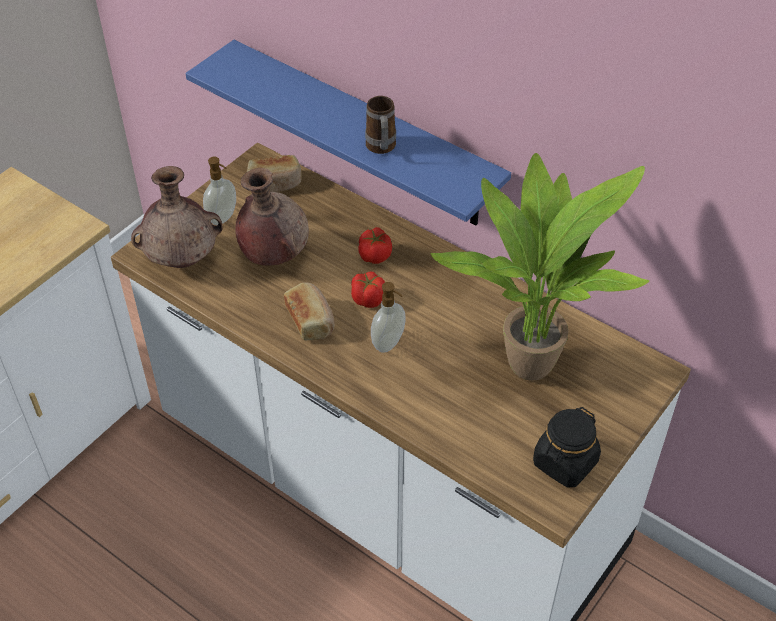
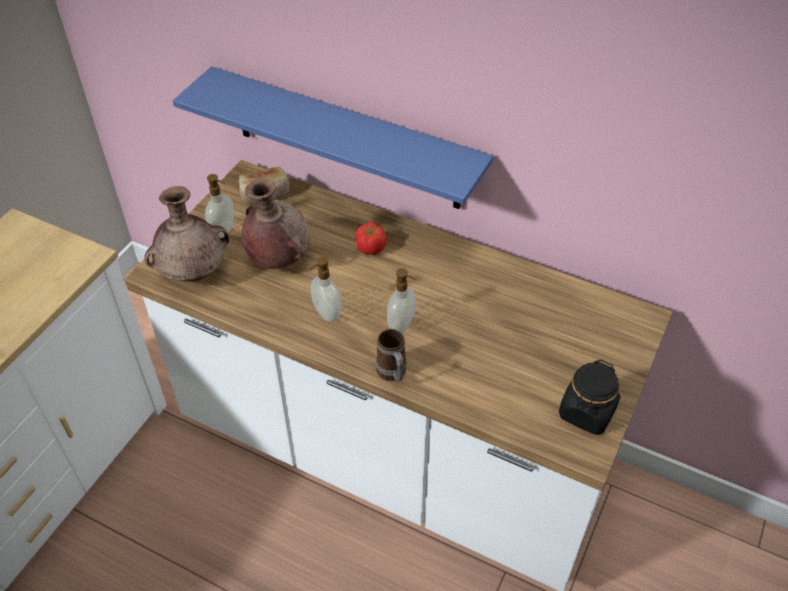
camera: 10 degrees left, 0 degrees up
(311, 320) = (326, 313): bread -> soap dispenser
(368, 299) = (374, 287): tomato -> none
(381, 149) = (371, 148): mug -> mug (393, 375)
(528, 360) = (530, 323): potted plant -> none

